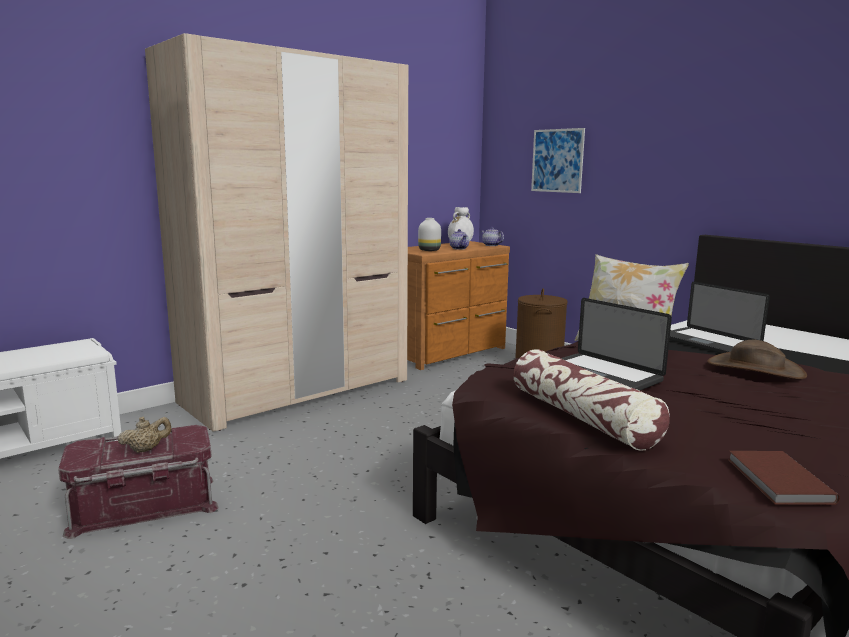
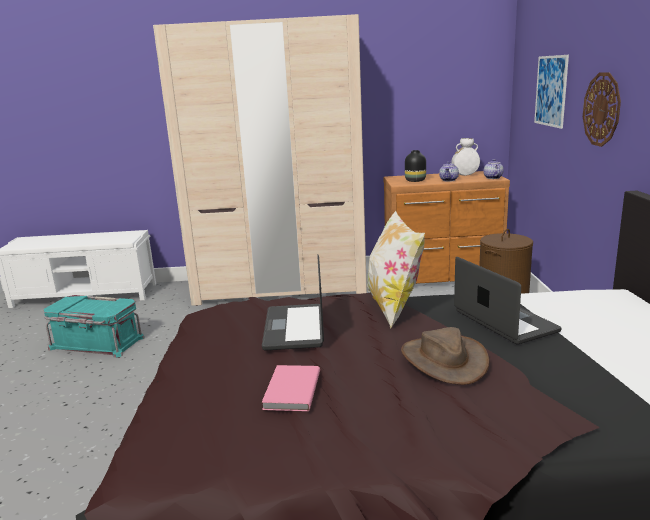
camera: 40 degrees right, 5 degrees up
(144, 507) = (96, 343): red storage box -> turquoise storage box
(146, 449) = (90, 308): beige teapot -> none
(429, 250) = (415, 181): white vase -> black vase
(582, 417) = (195, 358): pillow -> none
(642, 173) = (602, 109): none -> wall clock
(708, 343) = (504, 321): laptop -> laptop turned 150 degrees clockwise
(728, 413) = (290, 391): none -> pink book
(777, 481) = (165, 454): brown book -> none

